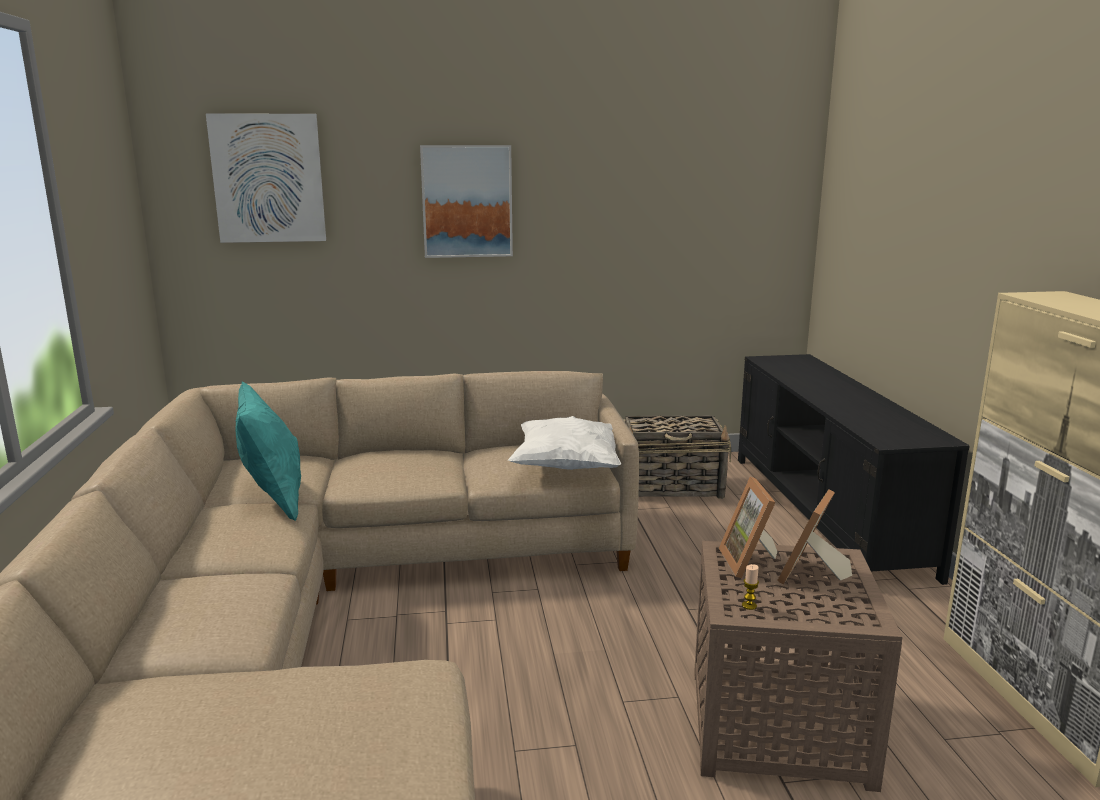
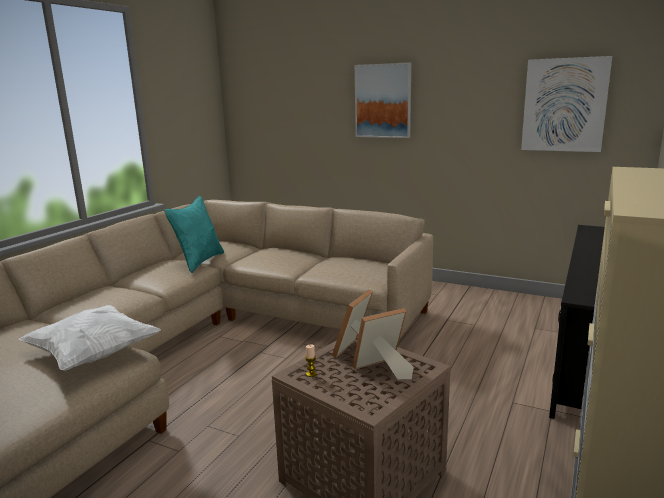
camera: 35 degrees right, 0 degrees up
(268, 178) = (277, 88): picture -> picture (564, 105)
(568, 467) = (364, 275): white pillow -> white pillow (94, 355)
(672, 487) = (493, 313): basket -> none

